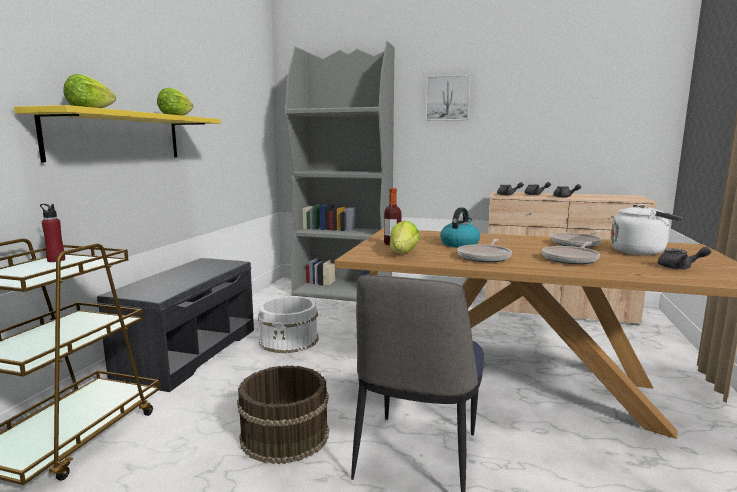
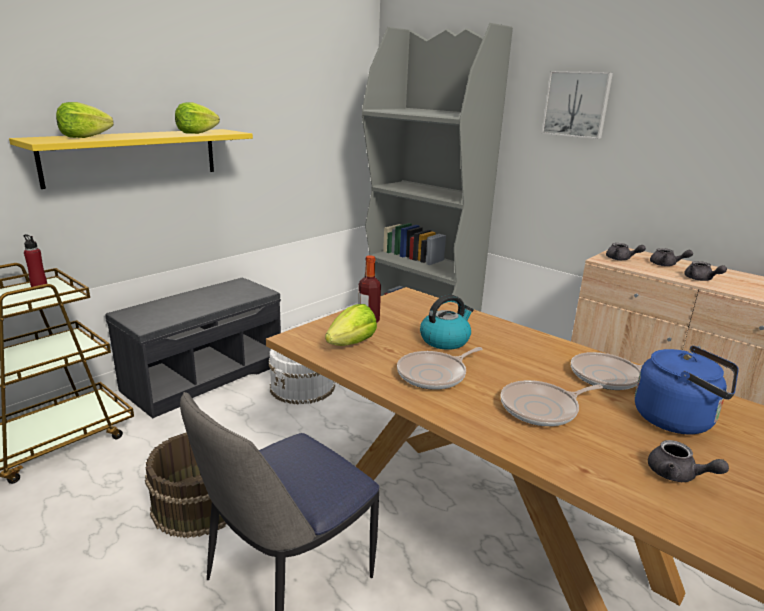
camera: 25 degrees right, 10 degrees up
(640, 252) = (678, 420): white kettle -> blue kettle

